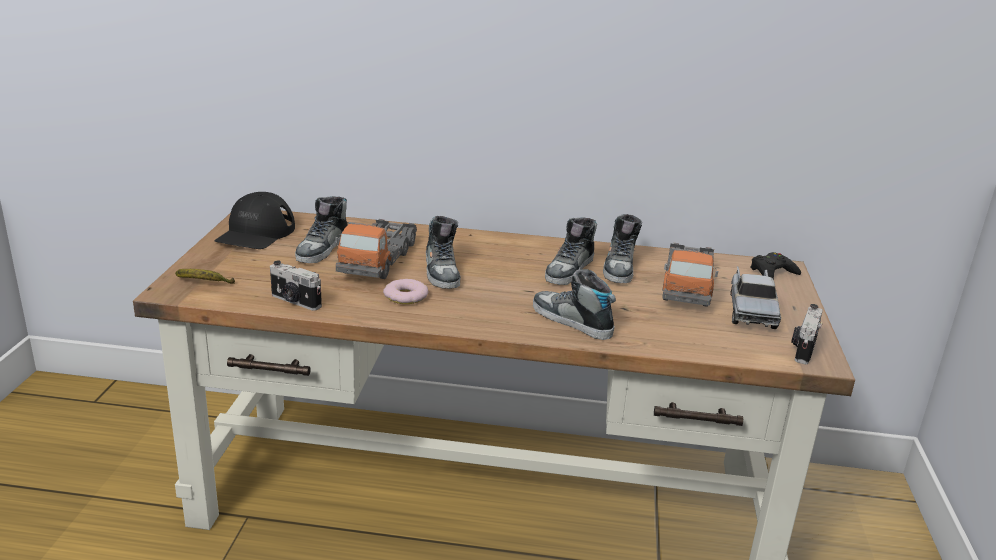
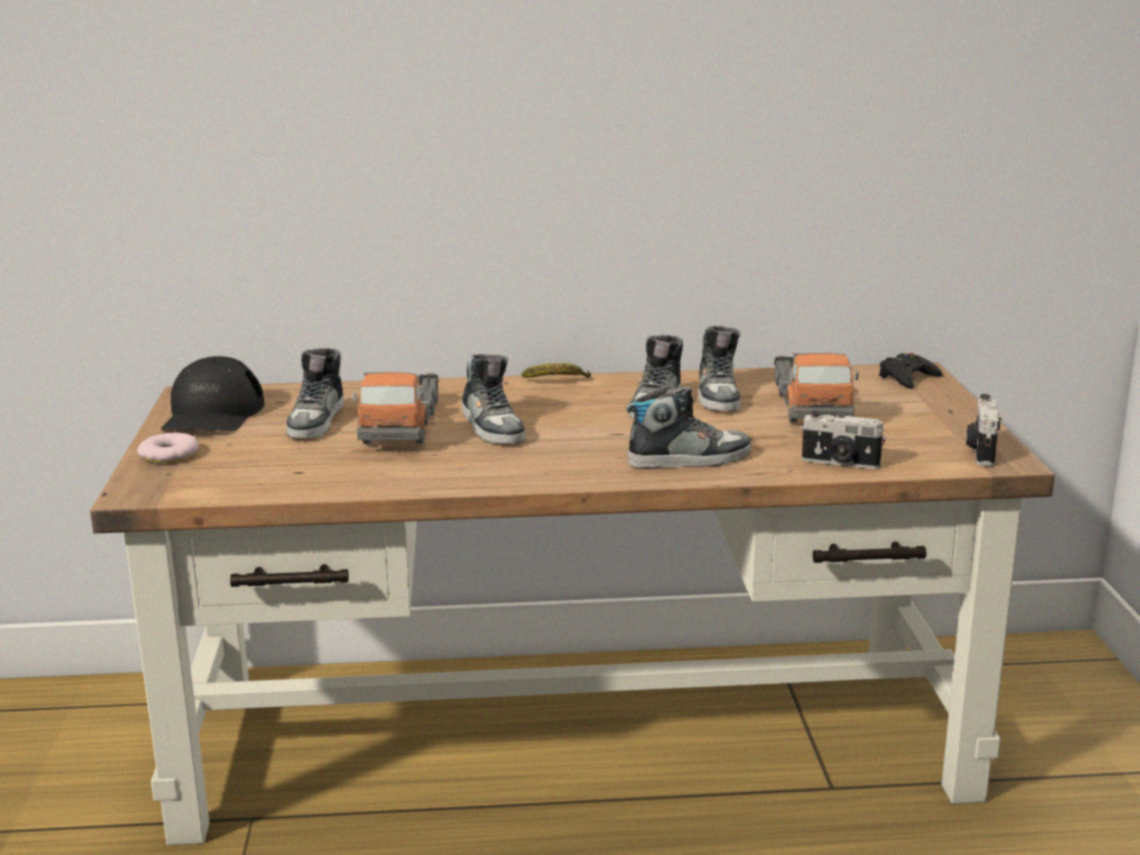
camera: 10 degrees left, 5 degrees down
(203, 284) = (178, 479): banana -> banana (557, 382)
(295, 301) = (317, 483): camera -> camera (840, 463)
(405, 296) = (461, 459): donut -> donut (169, 455)
(572, 321) = (689, 459): shoe -> shoe turned 135 degrees clockwise
(751, 309) = (901, 419): toy truck -> none

